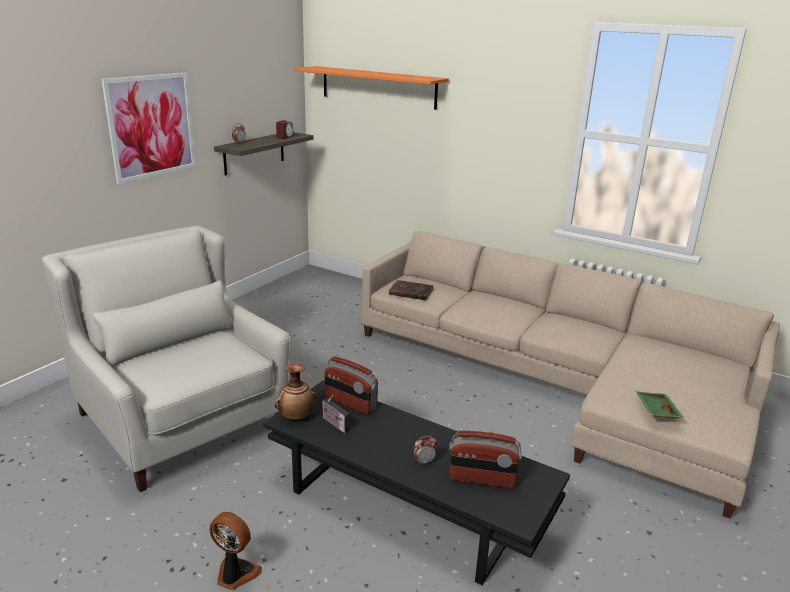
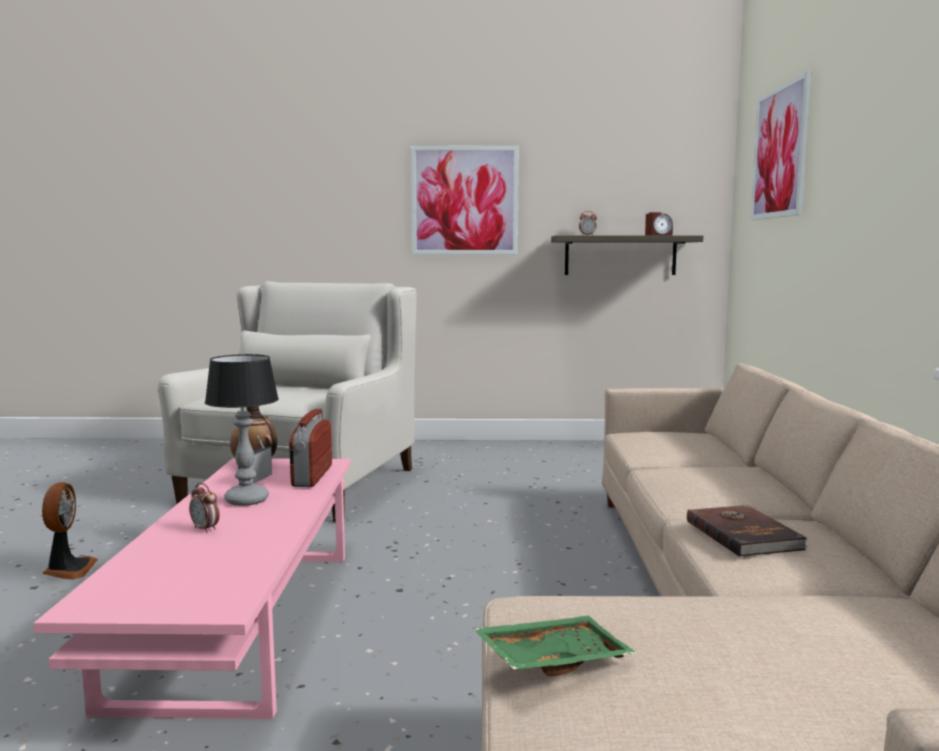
camera: 60 degrees right, 15 degrees down
(378, 87) = (779, 152): orange shelf -> picture
(378, 437) = (245, 500): none -> table lamp
(407, 505) = (241, 622): black coffee table -> pink coffee table
(411, 291) = (651, 439): brown book -> brown book (744, 534)
(482, 479) = (183, 566): radio -> none

